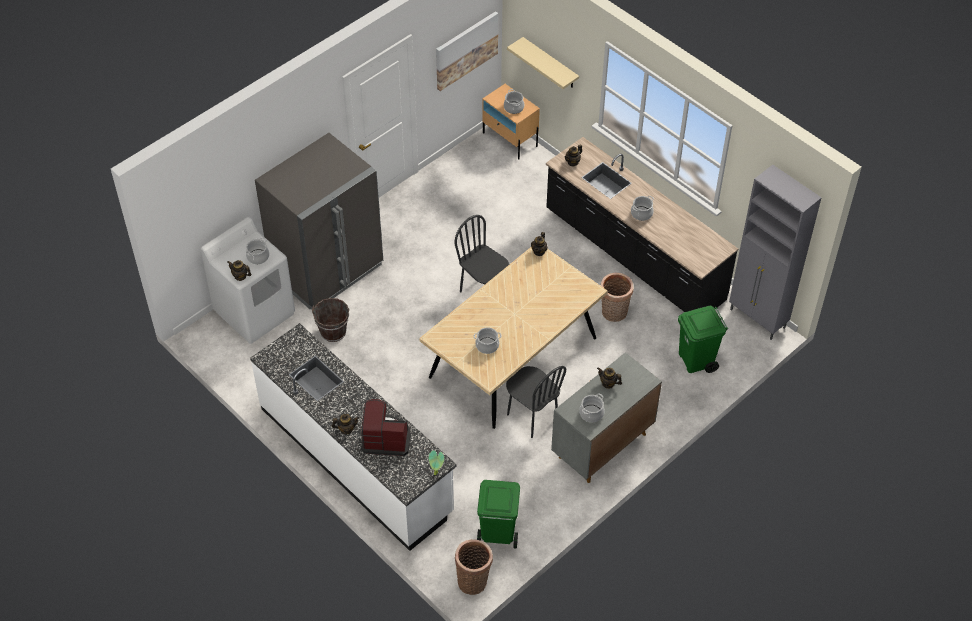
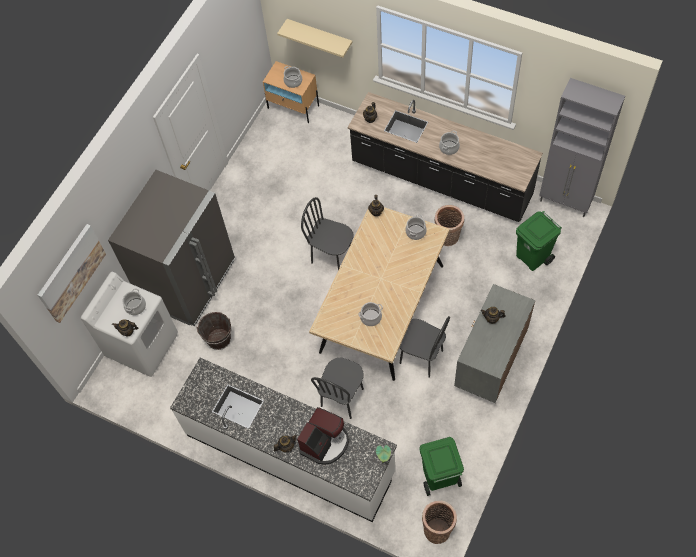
camera: 15 degrees left, 10 degrees up
(386, 438) = (325, 442): coffee machine -> coffee machine turned 135 degrees clockwise
(433, 427) = (342, 398): none -> black chair
(466, 50) = (241, 46): picture -> picture (71, 272)
(591, 413) = (490, 352): cooking pot -> cooking pot (415, 232)

